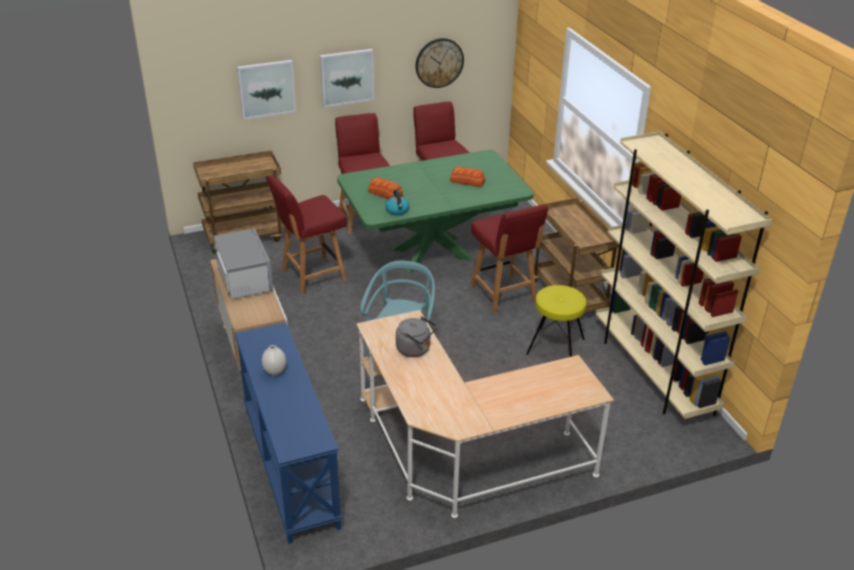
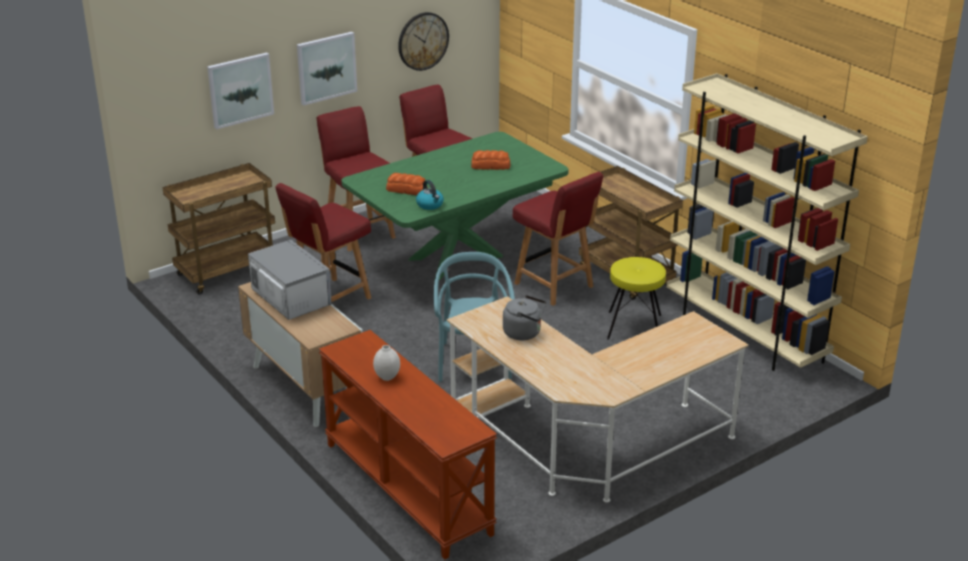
camera: 15 degrees left, 5 degrees down
(289, 466) = (405, 488): blue console table -> brown console table

